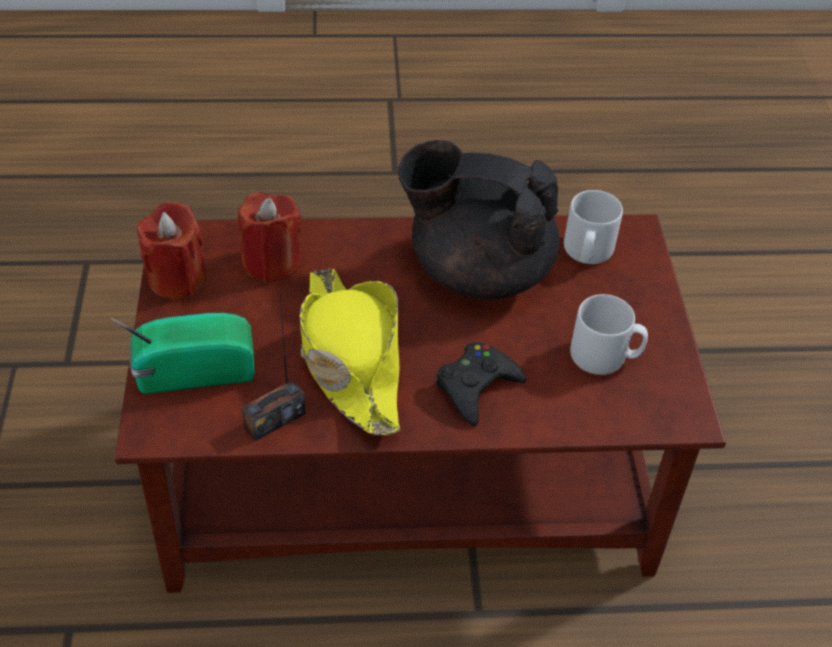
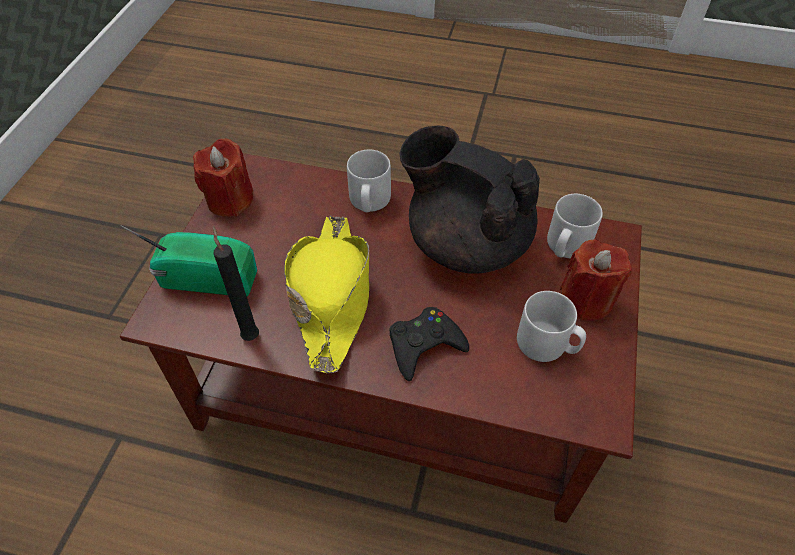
camera: 20 degrees right, 5 degrees up
(271, 262) = (305, 202): red candle -> red candle (586, 300)
(274, 420) = (250, 334): radio -> black candle
(348, 247) = (369, 201): none -> grey mug

